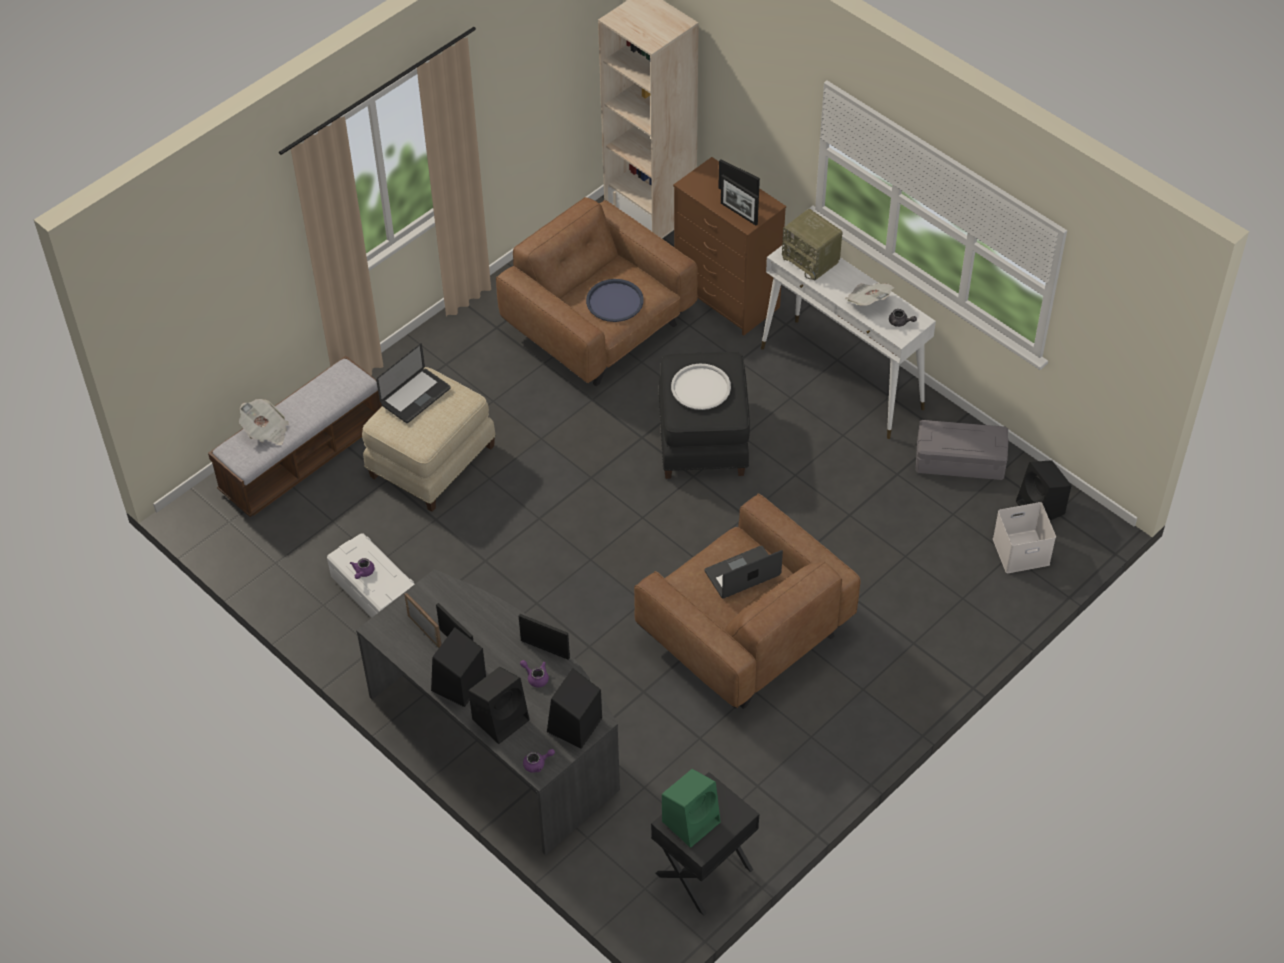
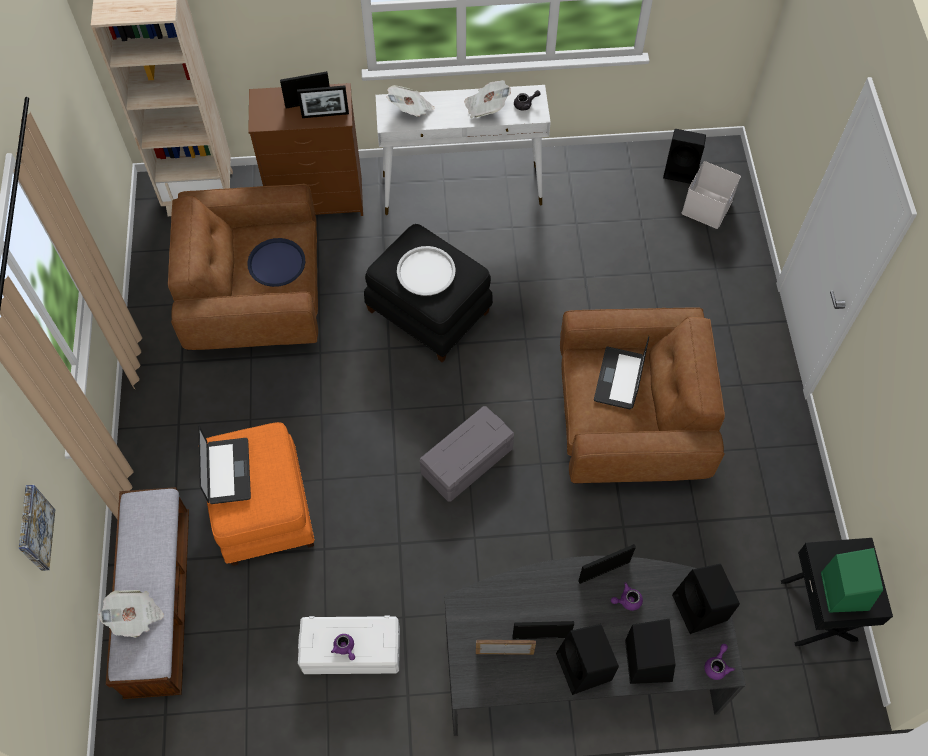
camera: 50 degrees left, 10 degrees up
(243, 295) = (33, 528): none -> picture
(431, 460) = (262, 508): beige ottoman -> orange ottoman
(812, 260) = (411, 109): radio -> newspaper
(960, 460) = (599, 180): grey storage box -> grey storage box (466, 459)

